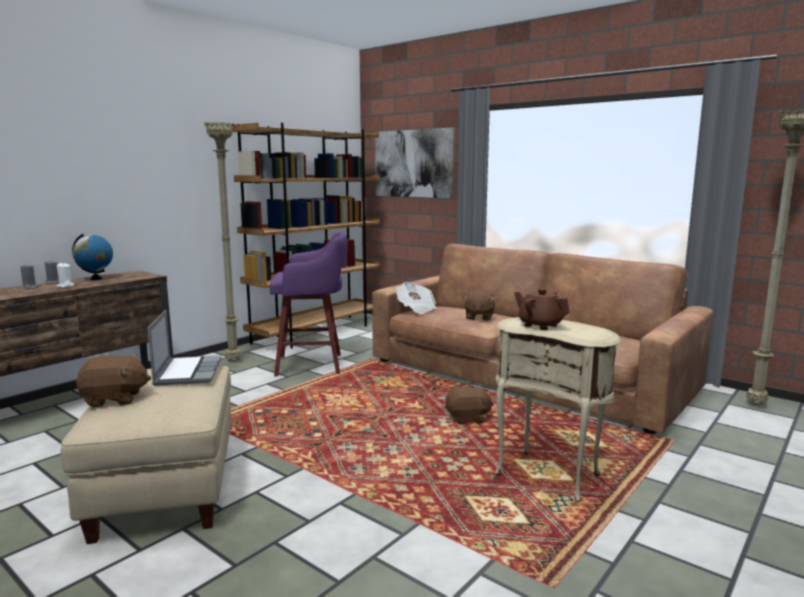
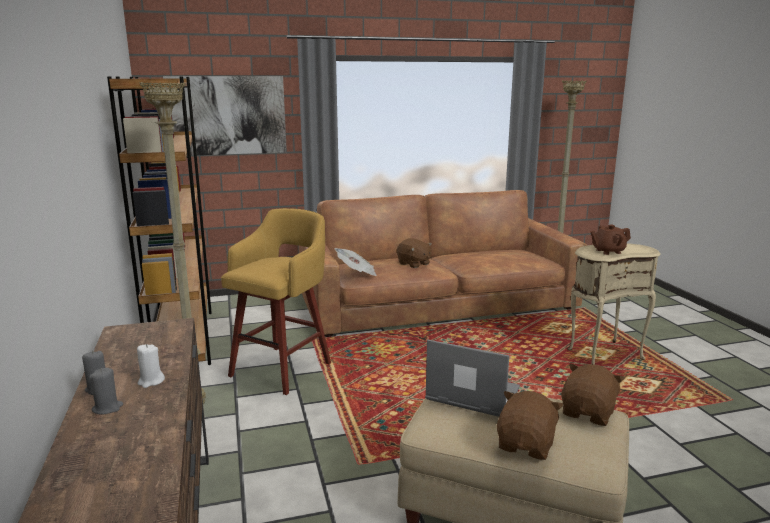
camera: 55 degrees left, 5 degrees up
(96, 279) = (126, 357): globe -> none
(312, 365) = (283, 368): purple stool -> yellow stool
(467, 418) = (494, 347): brown plush toy -> brown plush toy (588, 413)

